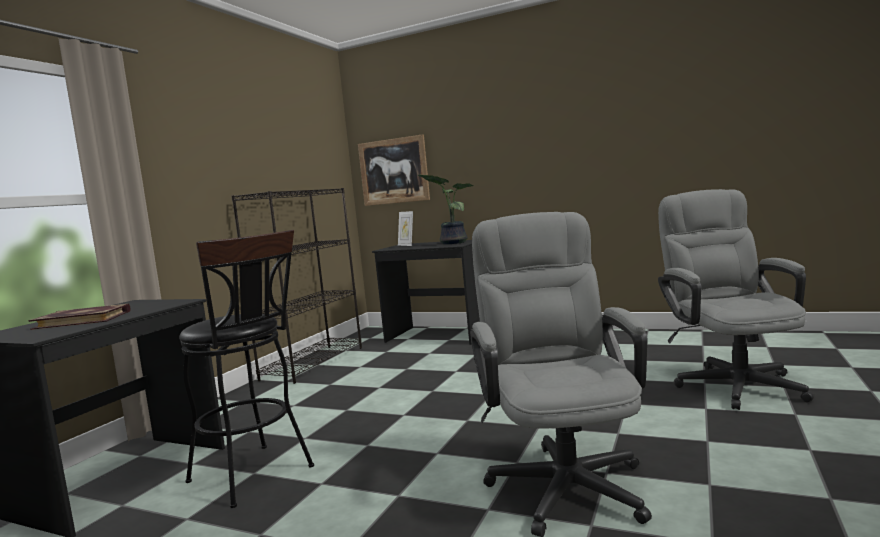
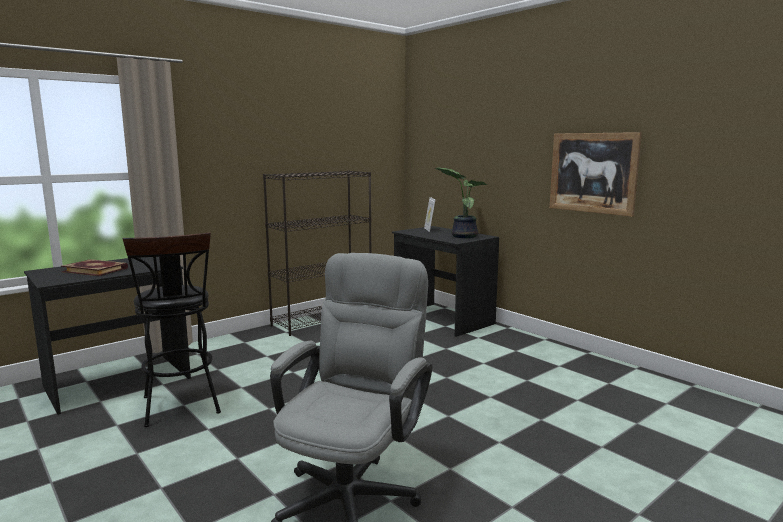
camera: 25 degrees right, 5 degrees up
(393, 171) = (435, 156): picture -> picture (593, 173)
(733, 382) = (631, 456): grey office chair -> none

